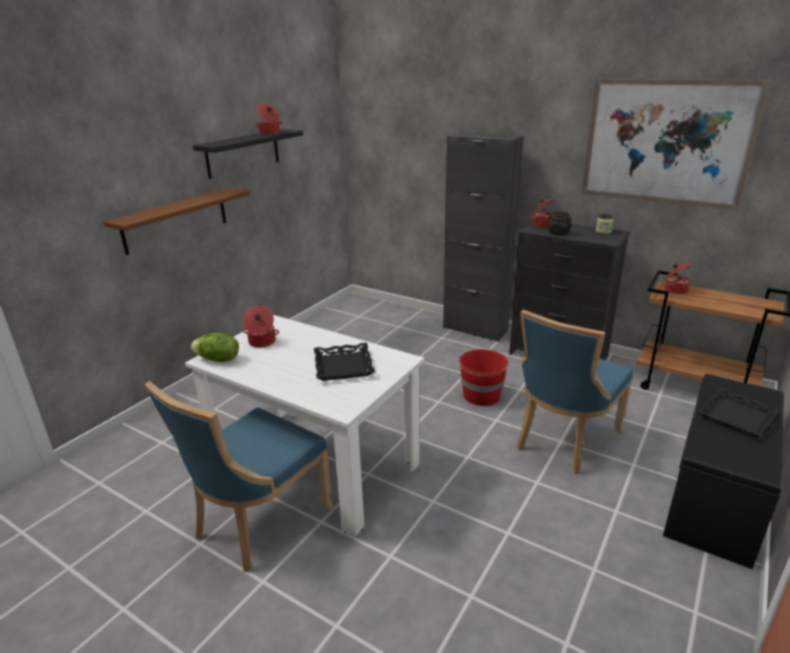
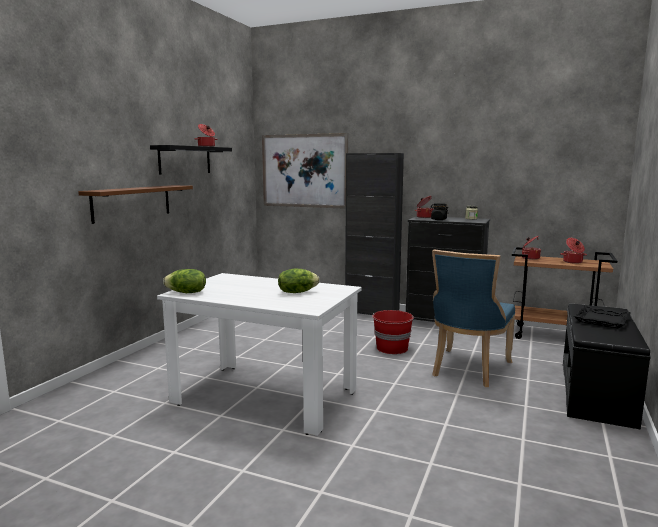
camera: 10 degrees left, 15 degrees down
(258, 522) = (225, 434): blue chair -> none
(262, 342) = (220, 284): cooking pot -> cooking pot (572, 262)
(343, 366) = (297, 292): black tray -> lettuce
(666, 142) = (508, 152): picture -> picture (304, 171)

